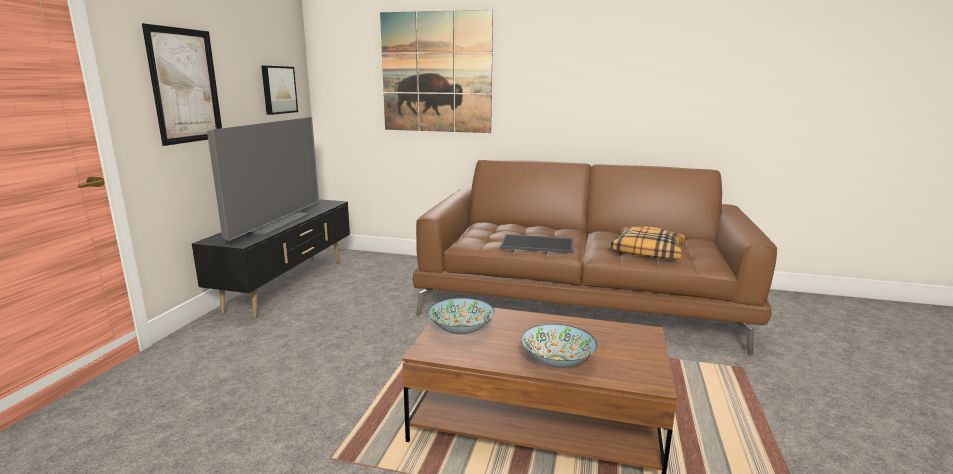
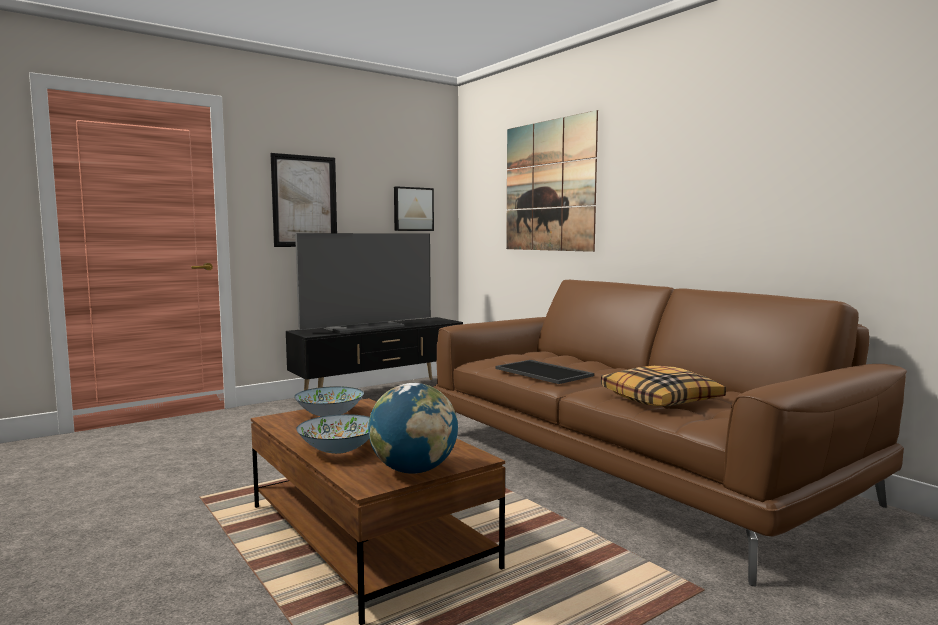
camera: 40 degrees right, 10 degrees down
(643, 357) = (413, 470): none -> globe

